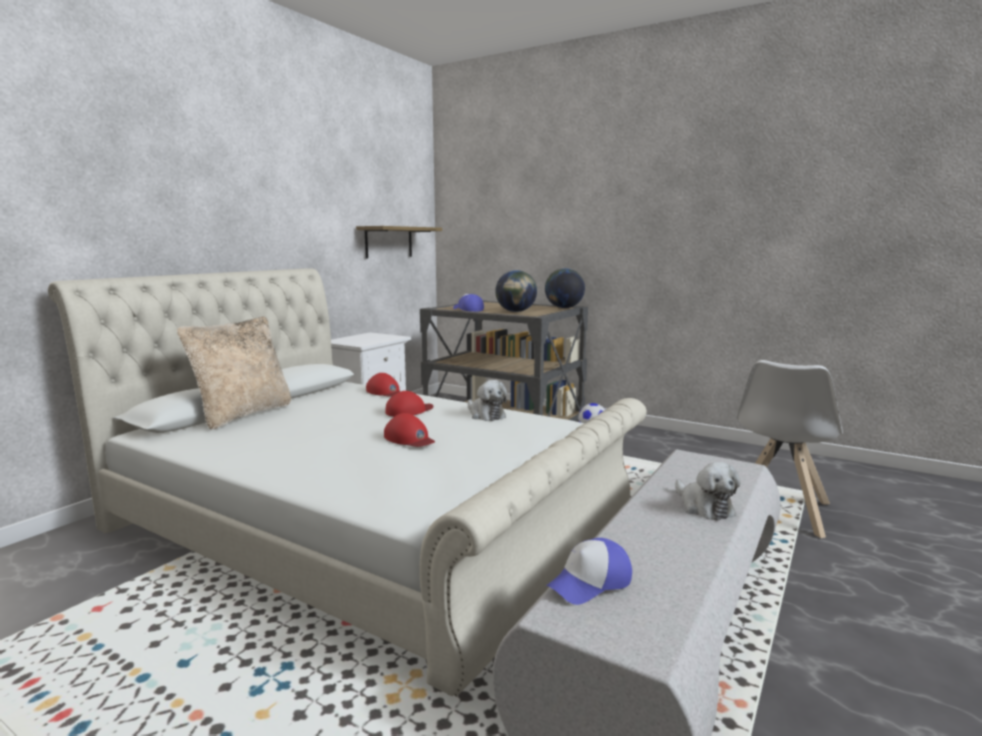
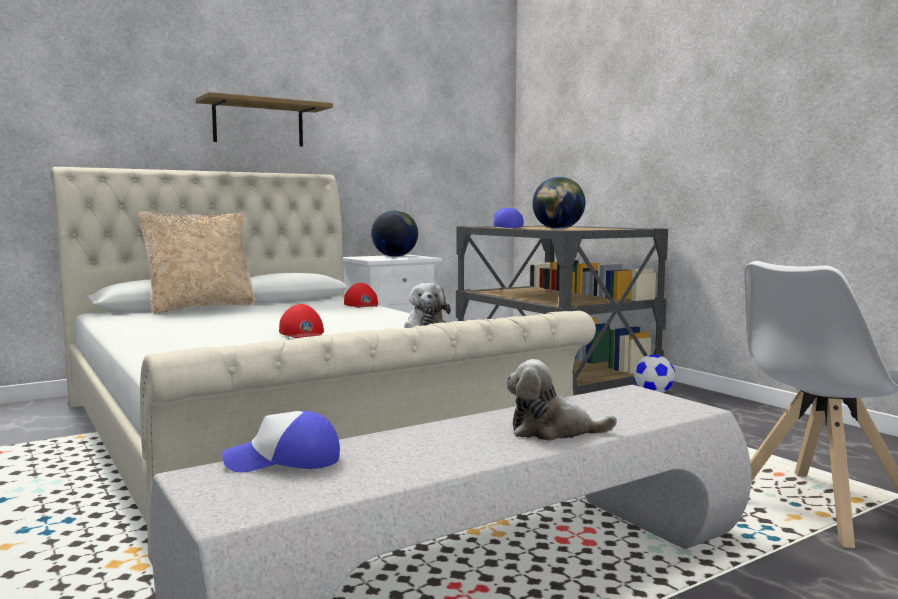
camera: 25 degrees right, 5 degrees down
(388, 242) = (444, 154): shelf -> shelf (258, 123)
(409, 411) = (352, 317): red cap -> none
(564, 308) = (630, 228): globe -> globe (394, 256)
(704, 507) = (552, 431): plush toy -> plush toy turned 90 degrees clockwise

